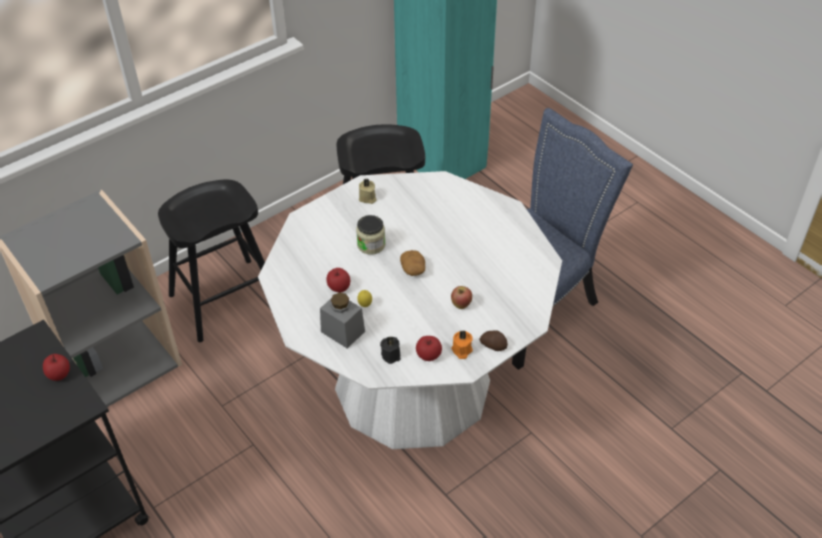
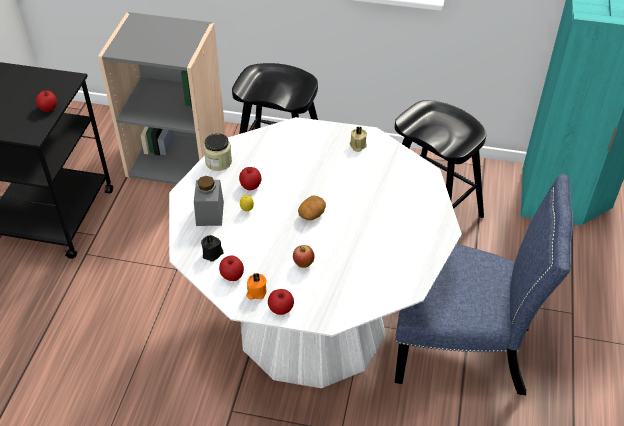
camera: 50 degrees right, 0 degrees up
(371, 245) = (311, 176): jar -> jar (218, 162)
(493, 345) = (281, 309): potato -> apple

